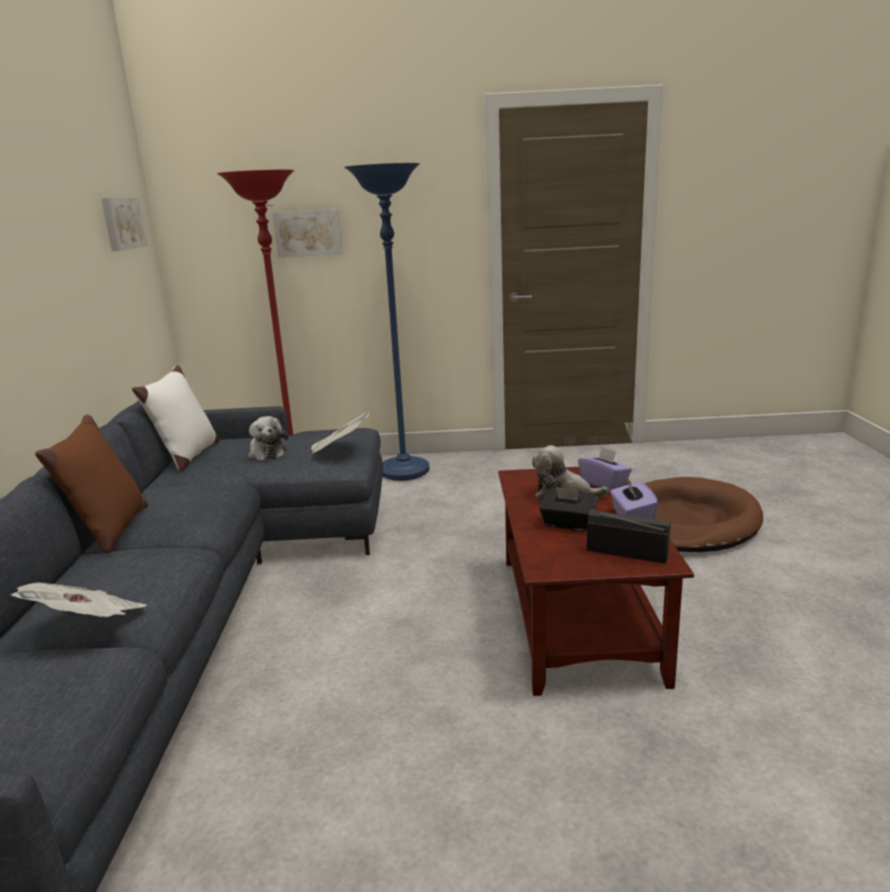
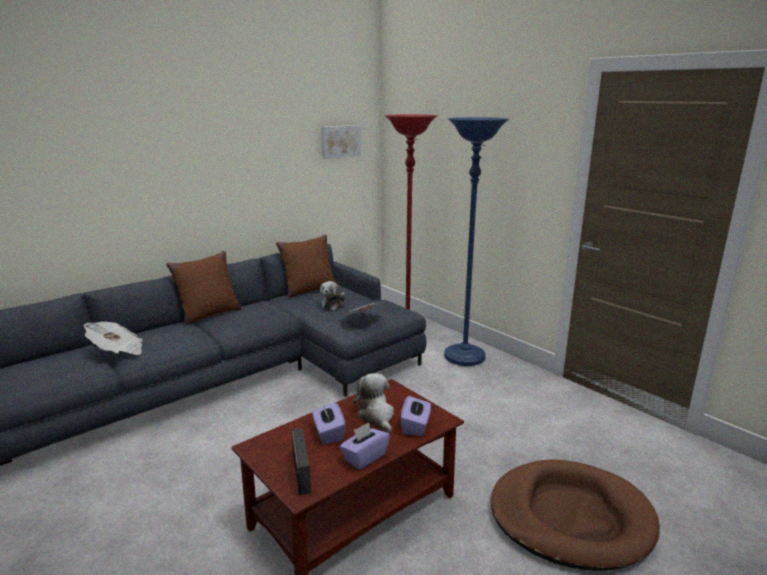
camera: 50 degrees right, 0 degrees up
(187, 456) = (309, 291): white pillow -> brown pillow
(308, 233) = (454, 160): picture -> none
(568, 524) = (328, 433): black tissue box -> purple tissue box

